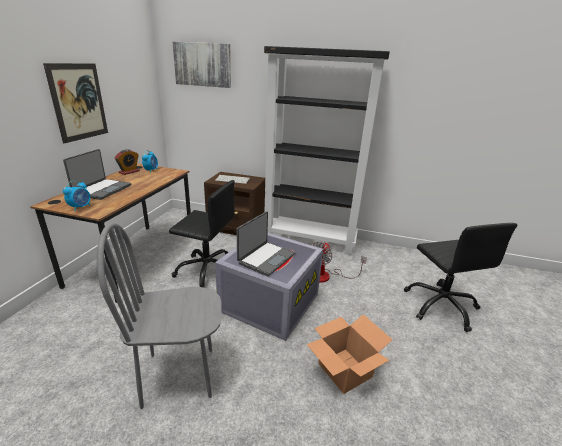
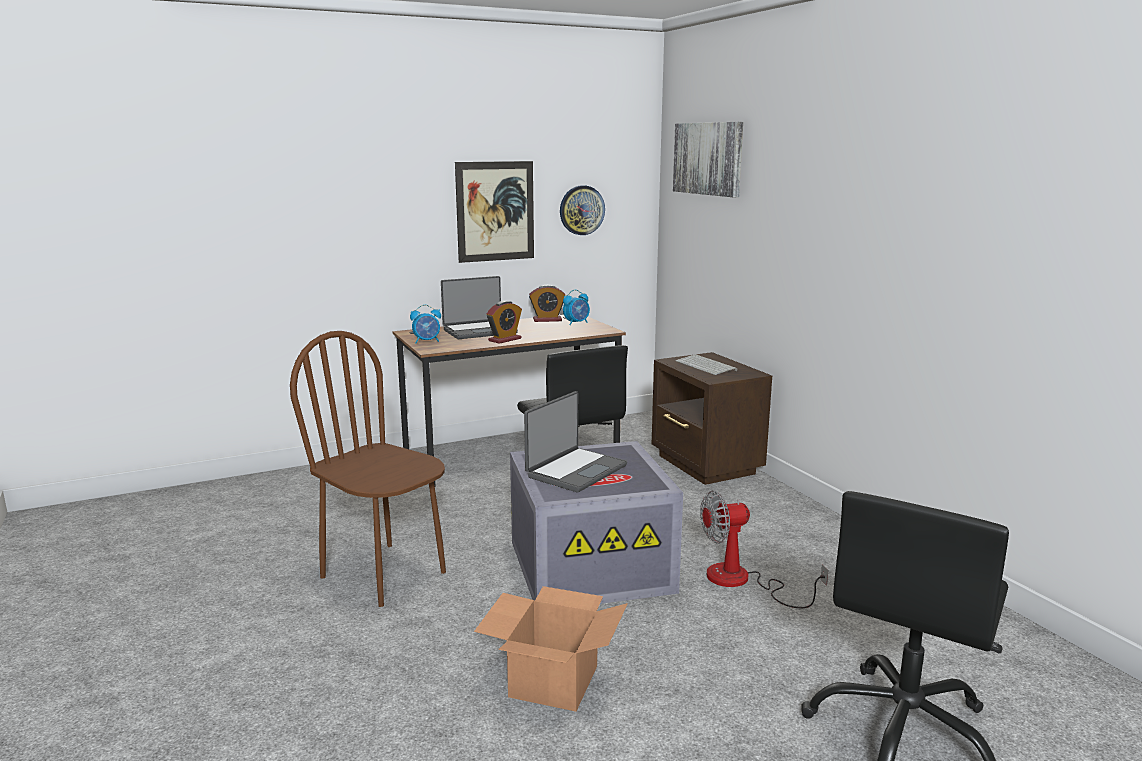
camera: 50 degrees right, 10 degrees down
(126, 97) = (581, 210): none -> wall clock
(133, 192) = (505, 339): none -> alarm clock
(179, 375) = (384, 574): grey chair -> brown chair
(266, 258) = (575, 471): laptop -> laptop turned 45 degrees counterclockwise
(310, 240) = (811, 526): black bookcase -> none

